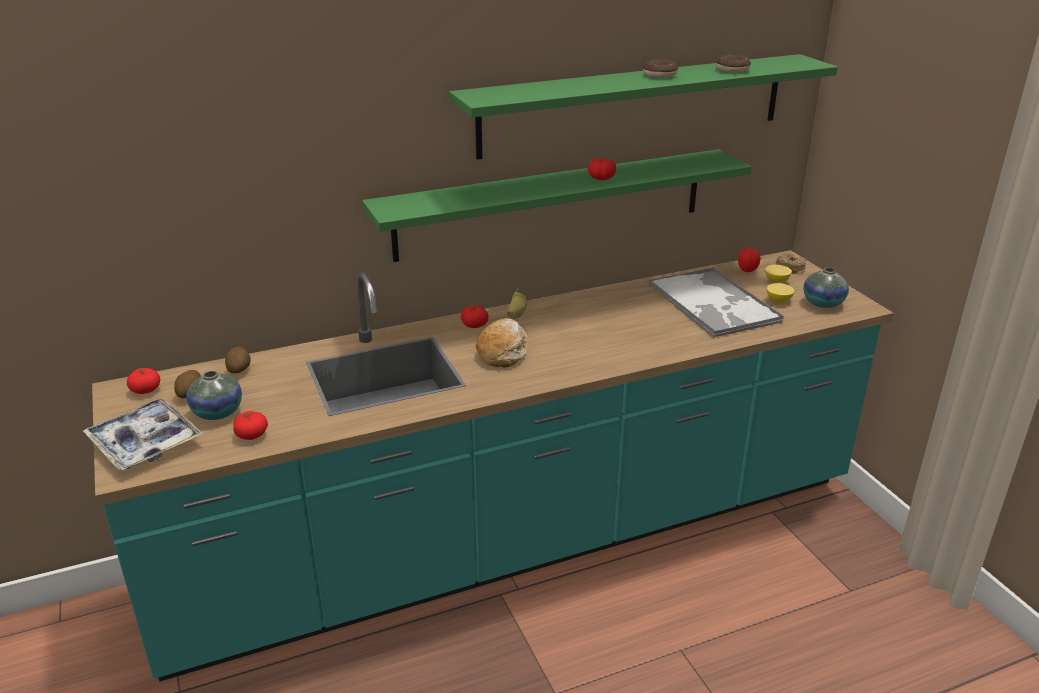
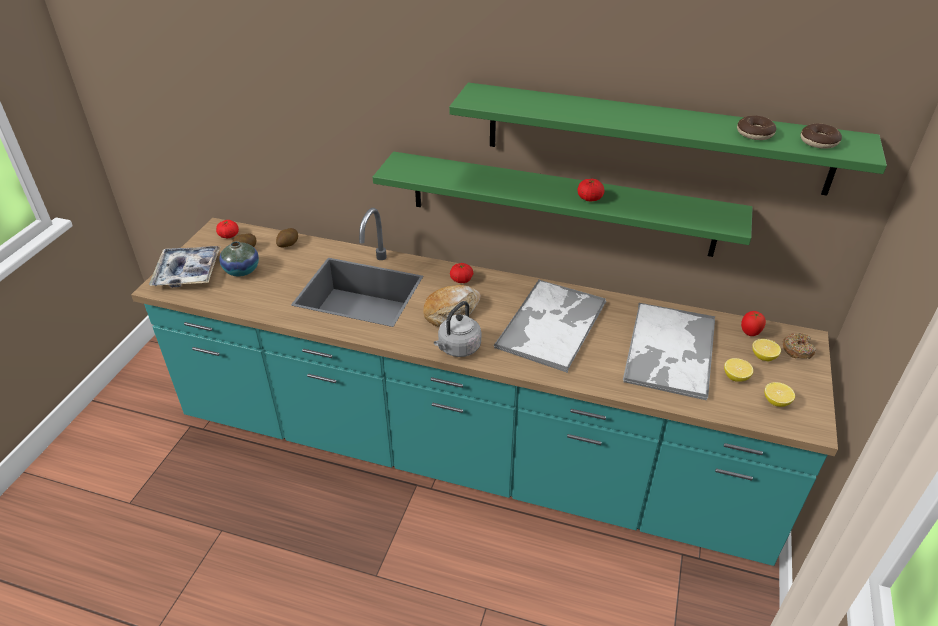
camera: 40 degrees right, 10 degrees up
(252, 435) = (238, 296): tomato -> none
(516, 314) = (501, 284): banana -> none
(552, 374) = (458, 348): none -> grey kettle
(602, 324) = (552, 324): none -> tray
(660, 75) = (670, 118): donut -> donut (818, 142)
(823, 303) = (776, 402): vase -> lemon

